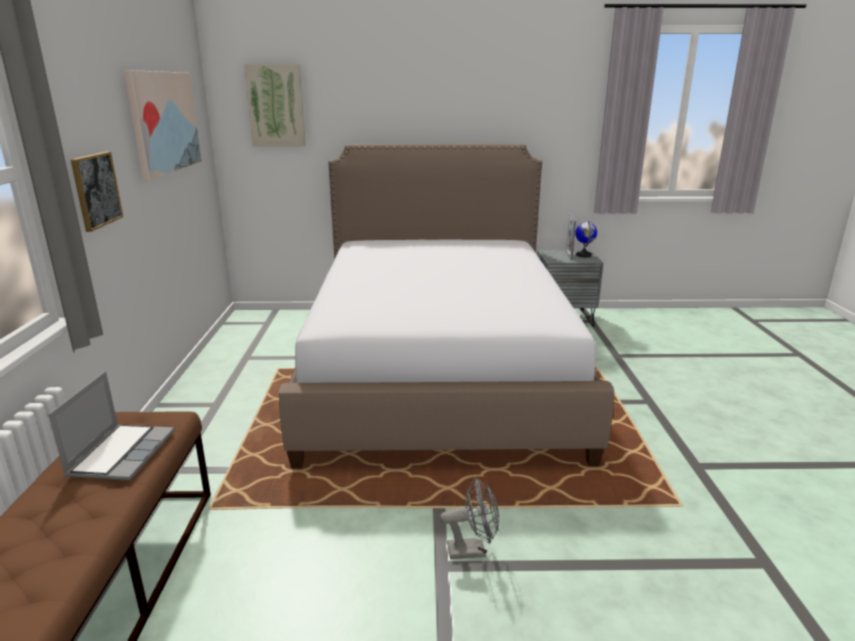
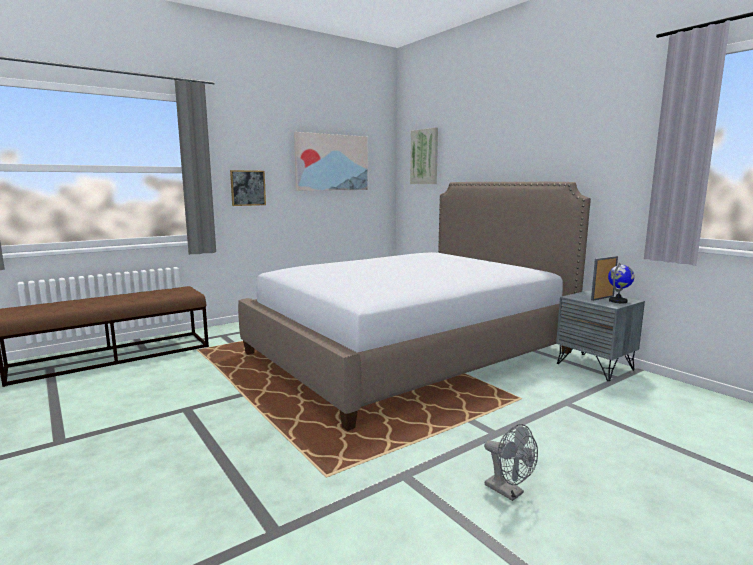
camera: 55 degrees right, 10 degrees down
(121, 453) = (156, 295): laptop -> none
(472, 550) = (207, 413): grey fan -> grey fan (509, 492)

